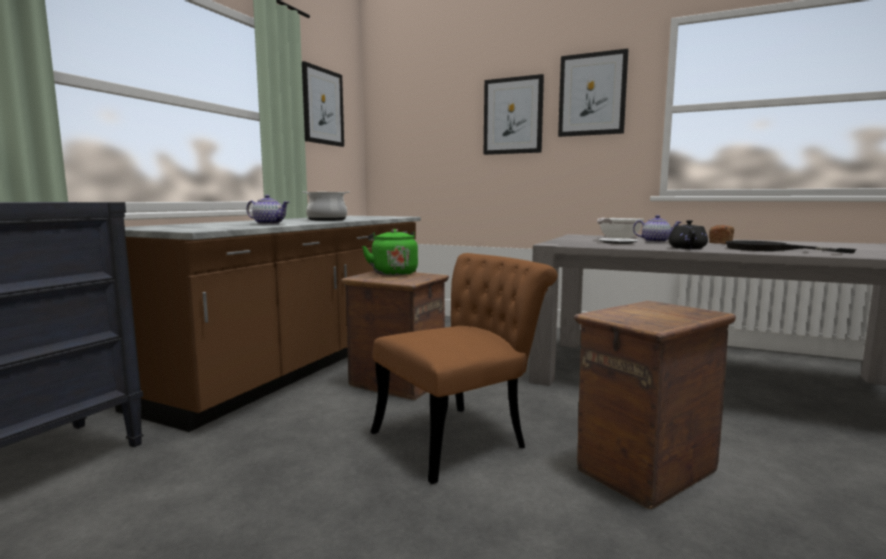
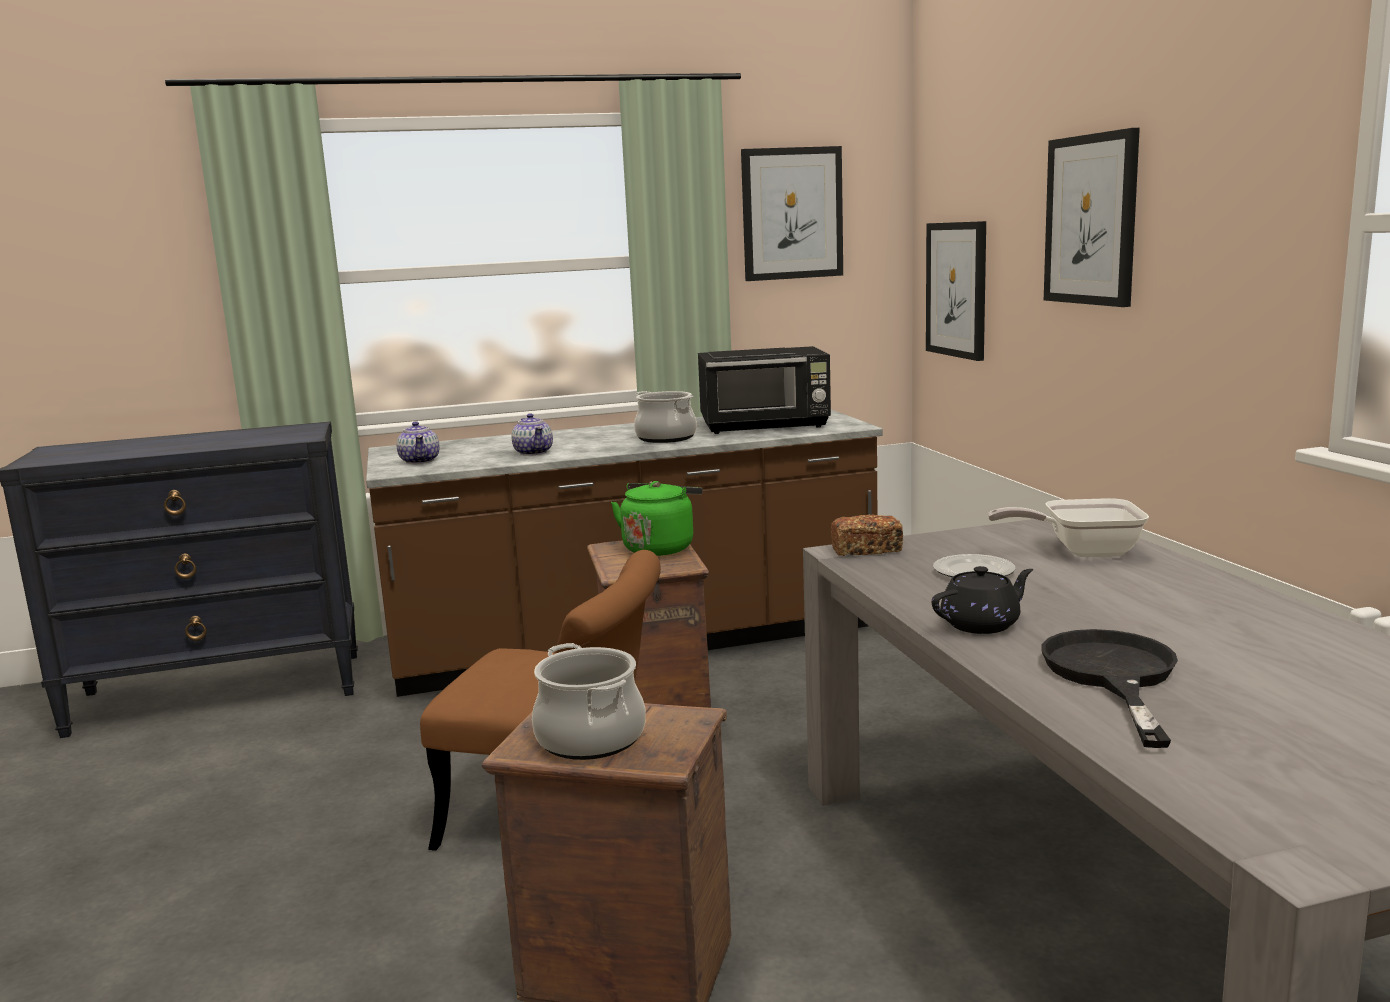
camera: 50 degrees right, 5 degrees up
(361, 217) = (766, 426): none -> black microwave
(592, 94) = (1217, 177): picture -> picture (957, 289)
(655, 241) = (1076, 584): teapot -> teapot (420, 461)
(660, 316) = (590, 738): none -> cooking pot
(720, 242) = (1191, 624): bread -> bread (866, 550)

